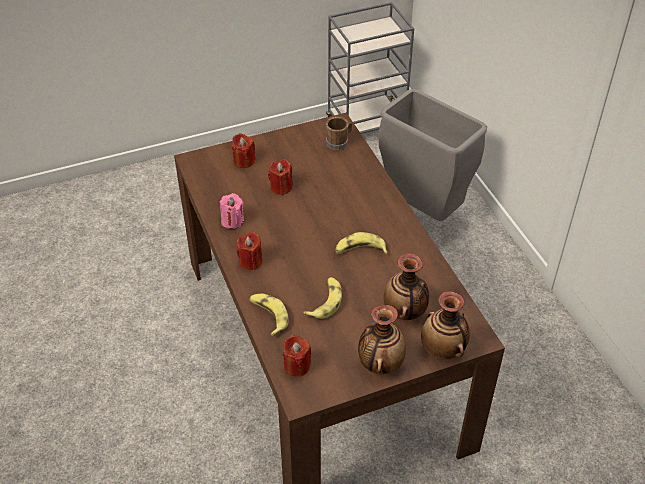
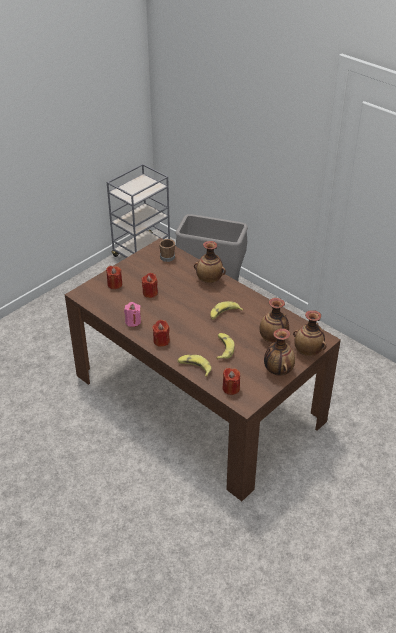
camera: 25 degrees left, 5 degrees down
(372, 194) = (209, 280): none -> vase

